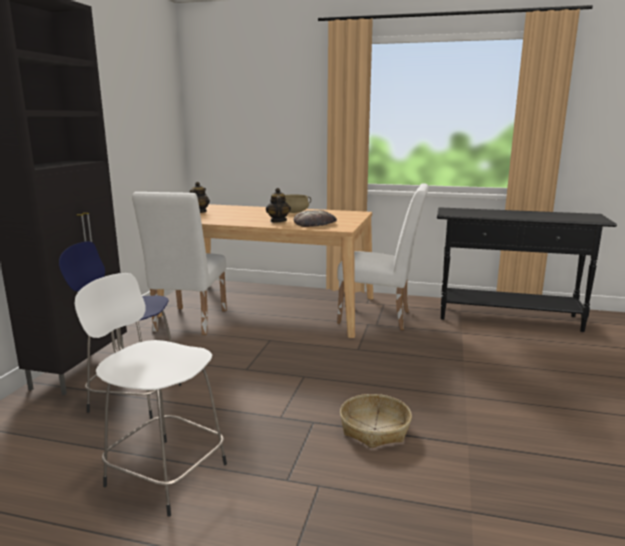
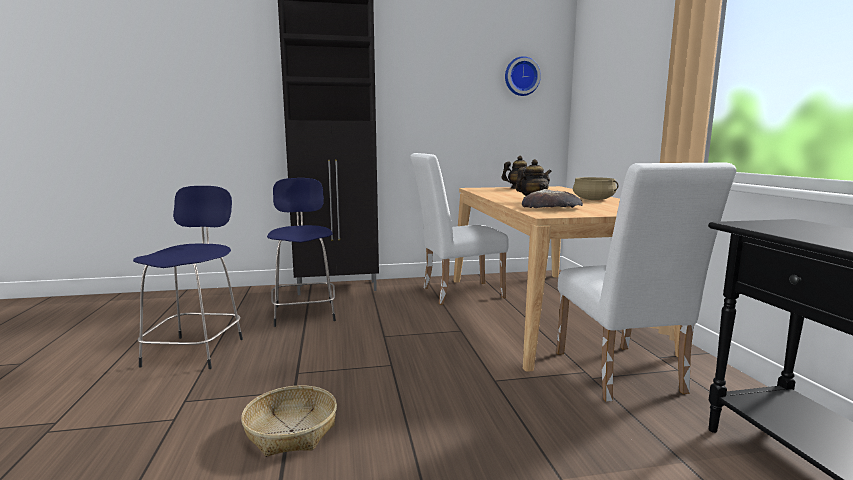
camera: 65 degrees right, 5 degrees down
(157, 102) = (521, 76): none -> wall clock
(163, 473) = (196, 350): white stool -> blue stool

